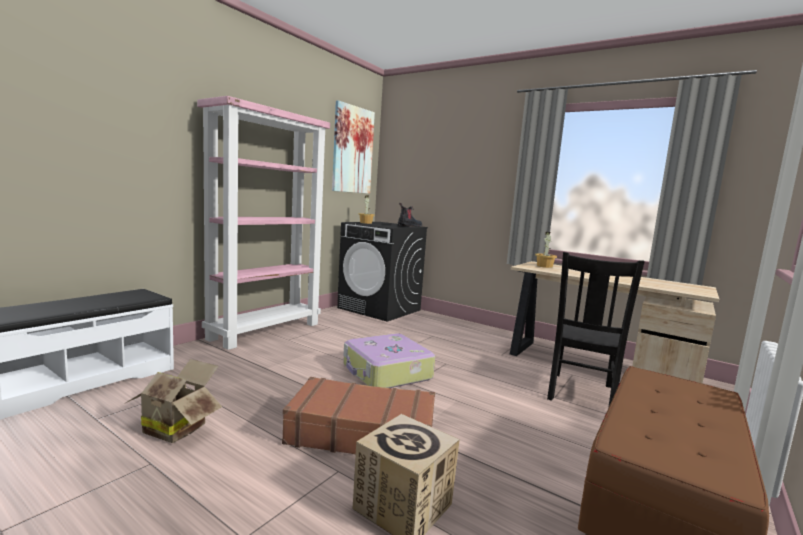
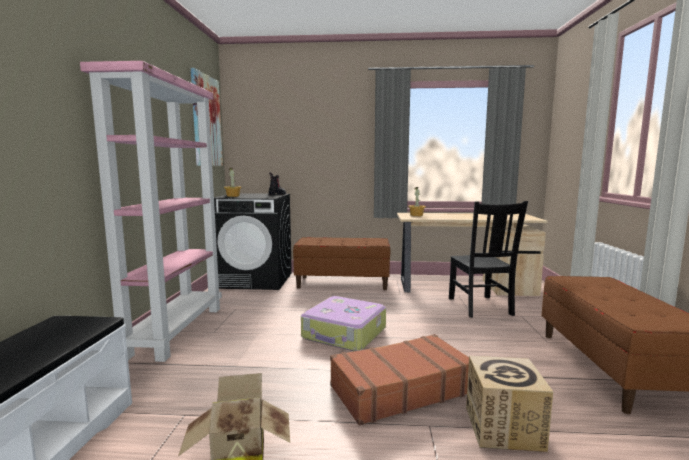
camera: 30 degrees left, 0 degrees up
(456, 330) = (343, 283): none -> brown bench

